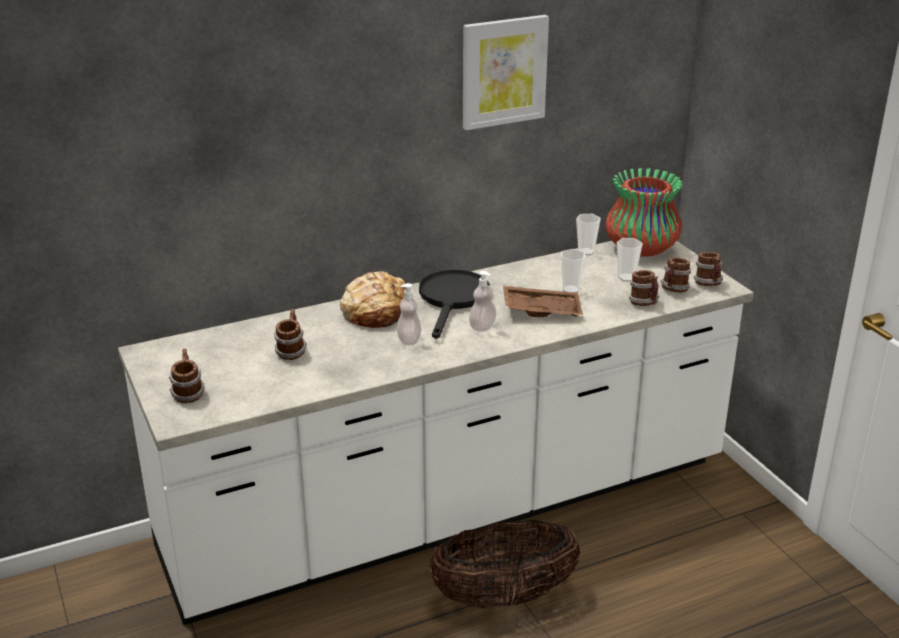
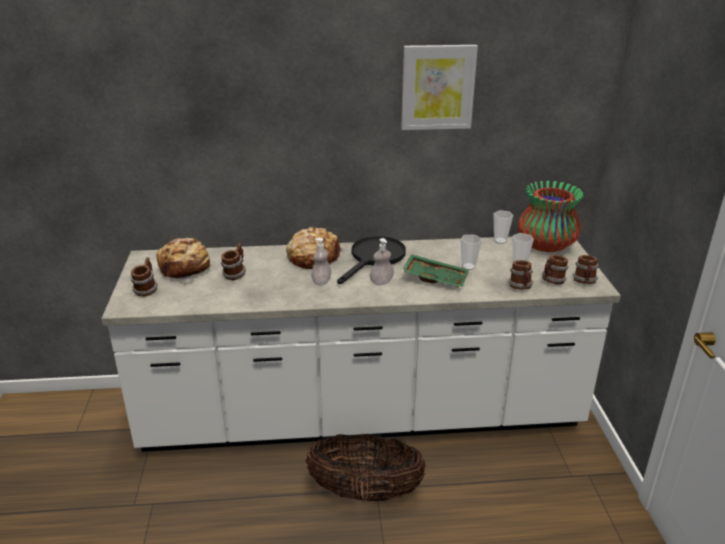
camera: 20 degrees right, 0 degrees up
(217, 356) = (186, 268): none -> bread
(541, 310) = (435, 277): brown tray -> green tray

